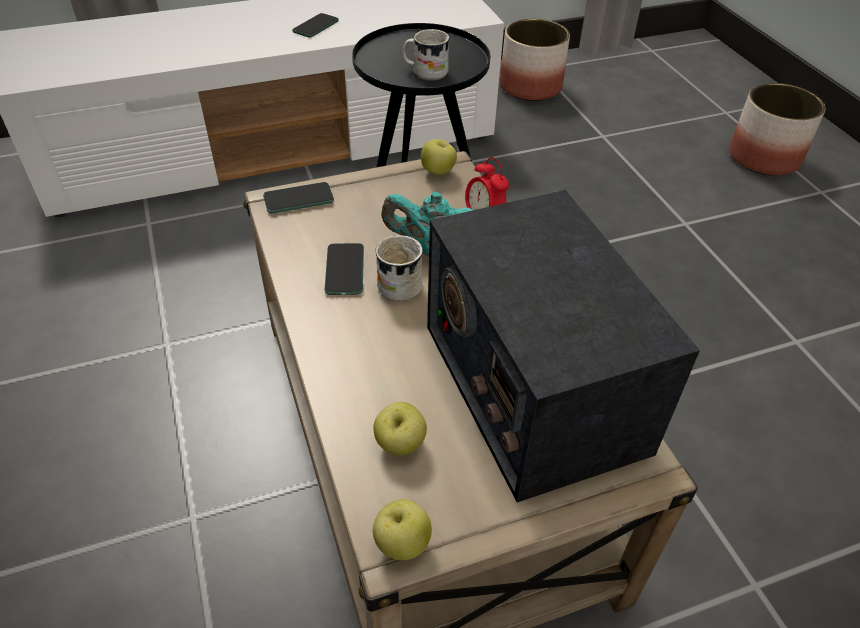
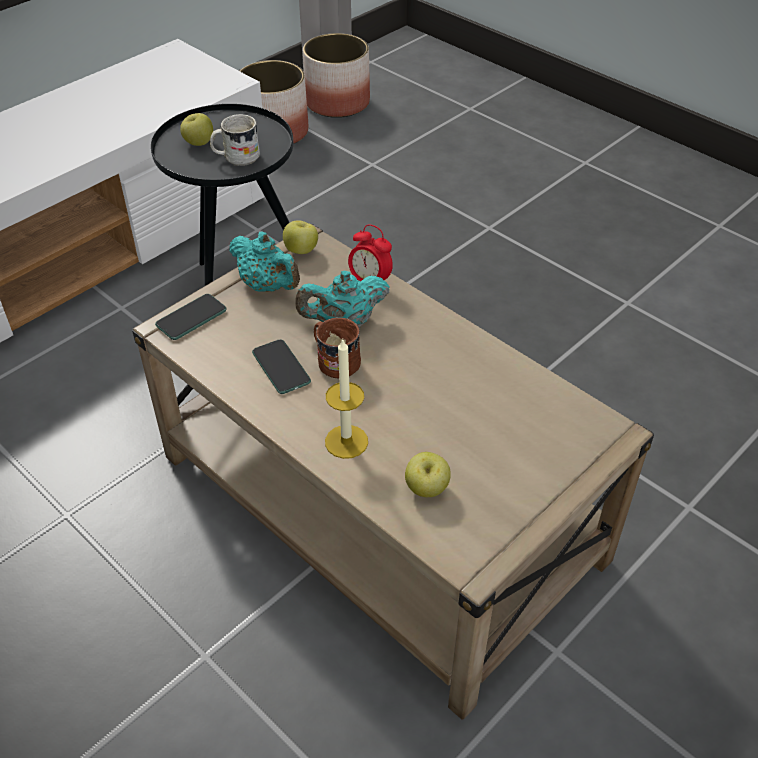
camera: 25 degrees left, 0 degrees up
(316, 26) = (70, 135): phone -> none
(355, 363) = (346, 441): none -> candle
(385, 193) = (268, 286): none -> turquoise teapot
(398, 282) = (335, 361): white mug -> brown mug
(402, 543) = (477, 558): apple -> apple (198, 143)
(532, 385) = (496, 405): radio -> none
(764, 158) = (524, 144): planter -> planter (338, 103)

